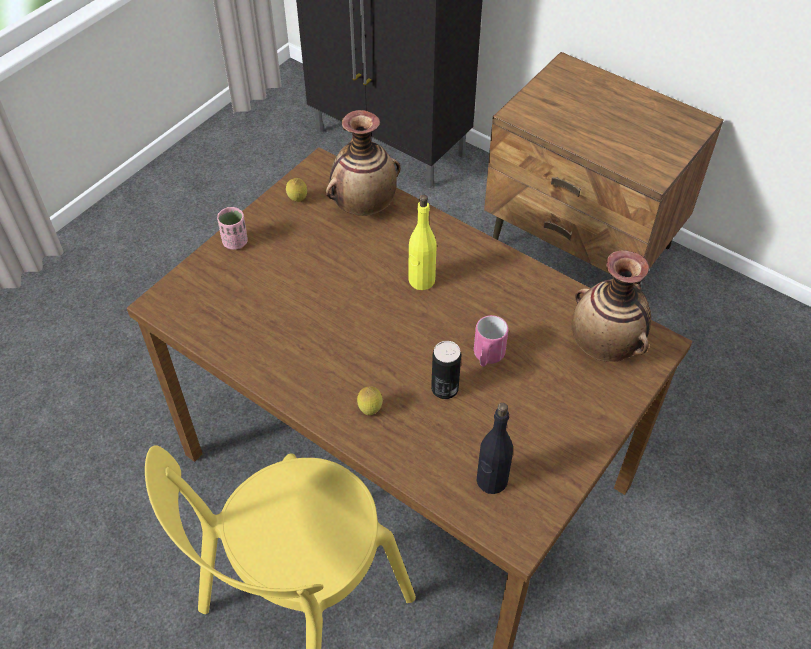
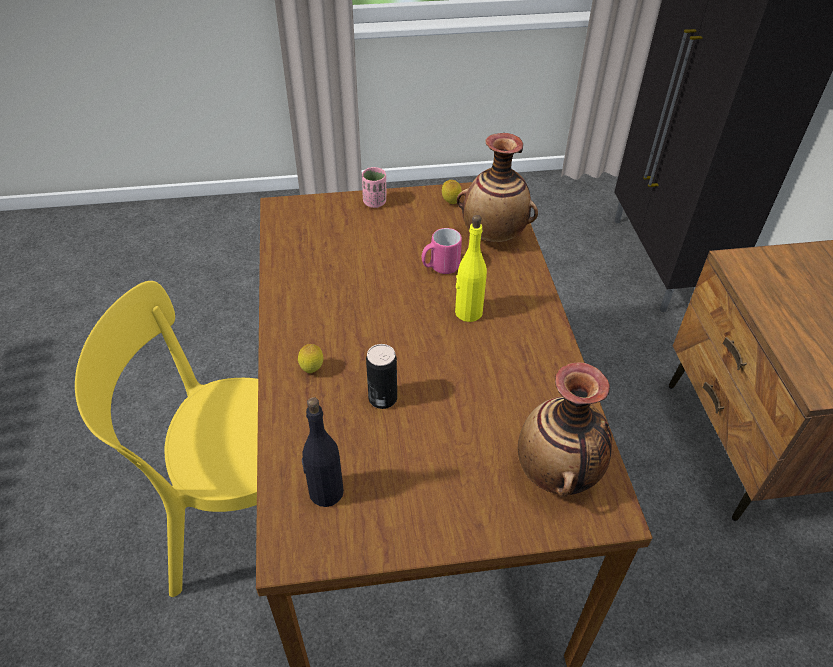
camera: 45 degrees right, 5 degrees down
(487, 357) = (445, 402): pink mug -> pink mug (440, 267)

